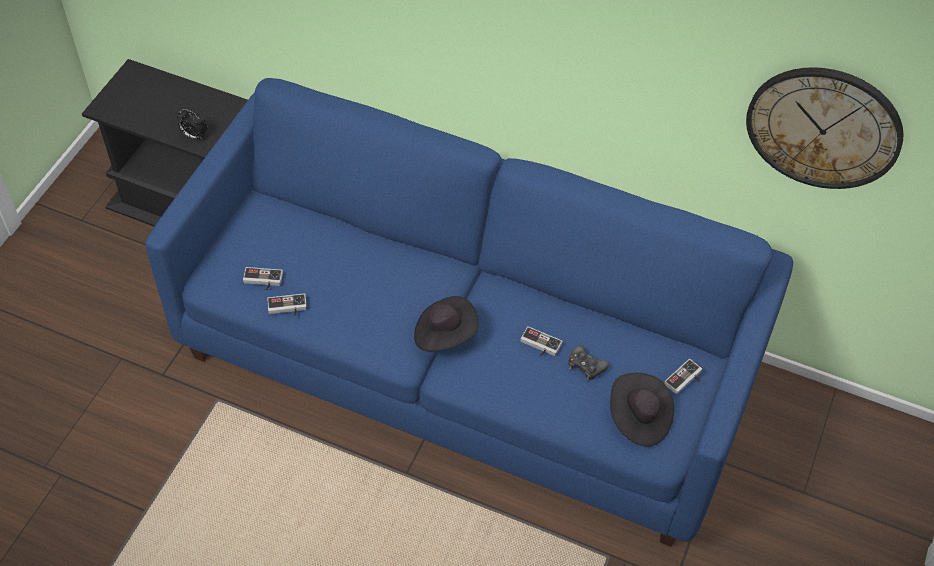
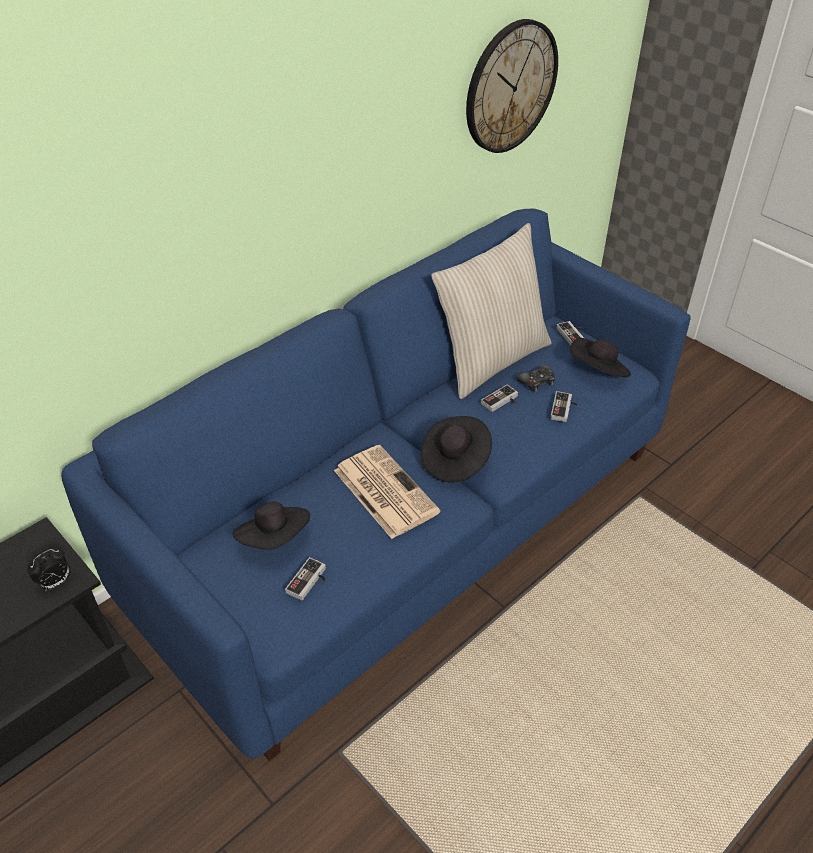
camera: 65 degrees left, 10 degrees down
(287, 308) = (359, 571): game controller -> game controller (564, 409)
(296, 242) = (275, 539): none -> black hat
(379, 294) = (384, 490): none -> newspaper
(600, 319) = (490, 360): none -> beige pillow

